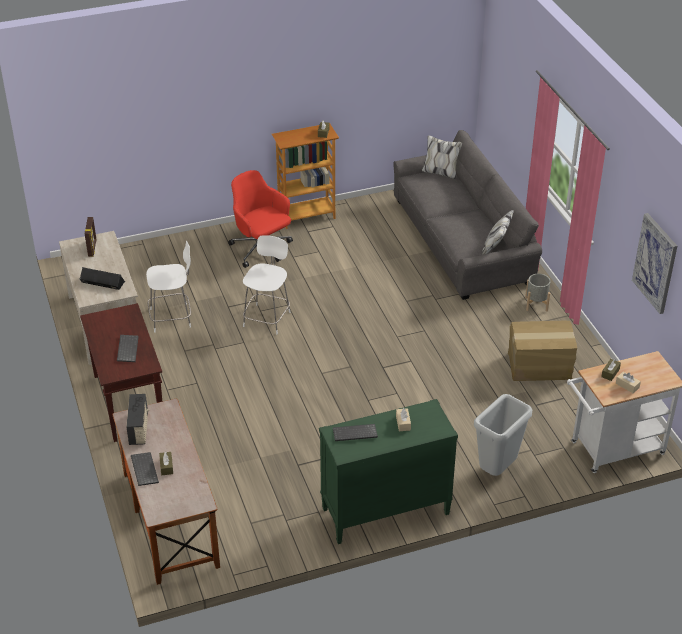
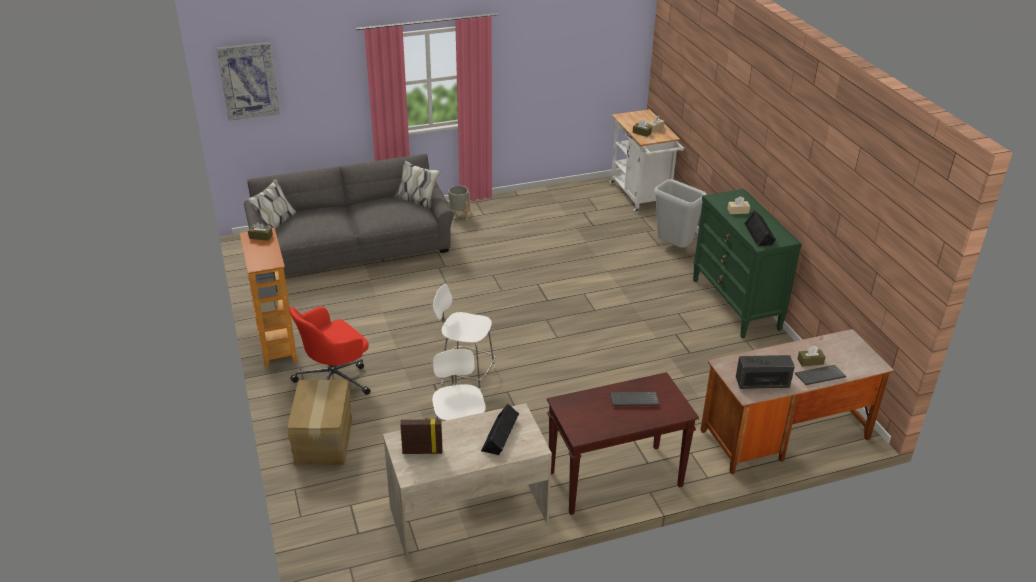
camera: 90 degrees left, 5 degrees down
(354, 434) = (759, 234): keyboard -> black speaker
(539, 366) = (544, 220): cardboard box -> cardboard box (324, 439)
(655, 263) = (571, 63): picture -> picture (249, 81)

